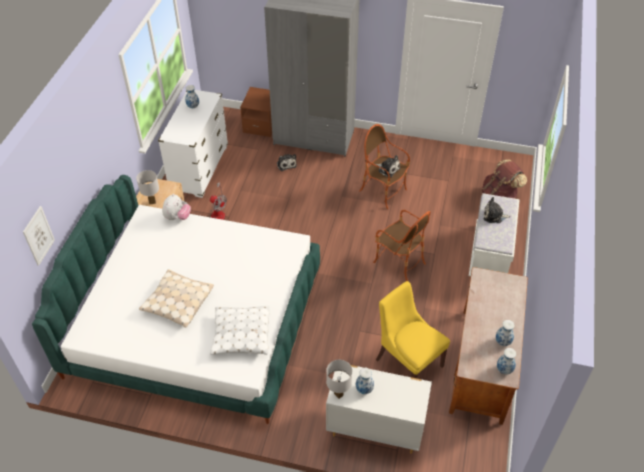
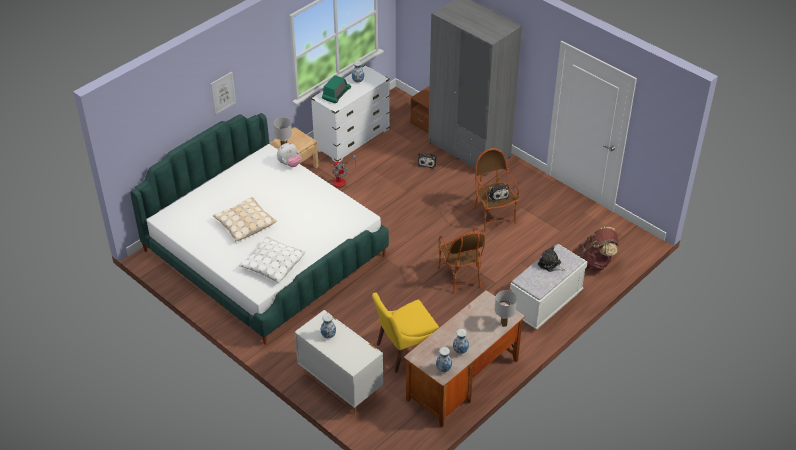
camera: 30 degrees right, 5 degrees down
(38, 235) = (159, 127): picture -> picture (223, 93)
(181, 127) = (336, 94): none -> radio
(338, 394) = (307, 330): white table lamp -> white table lamp (503, 323)
(407, 361) = (404, 351): yellow chair -> yellow chair turned 105 degrees counterclockwise

